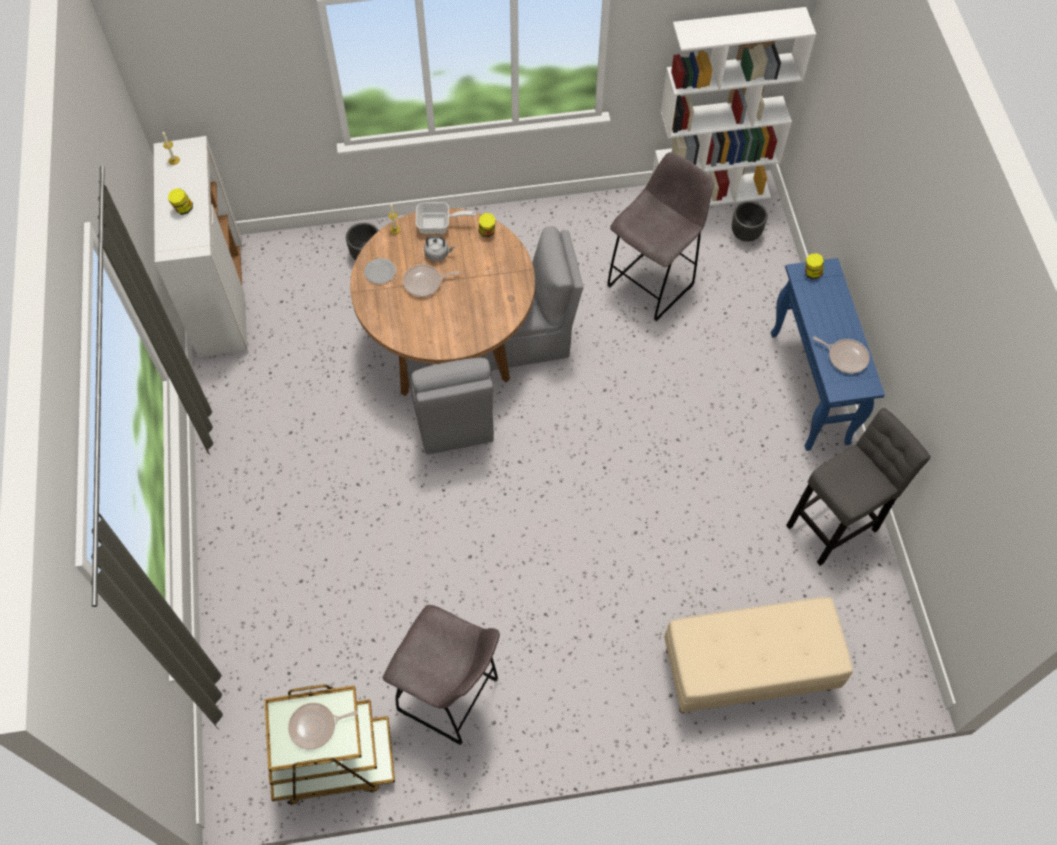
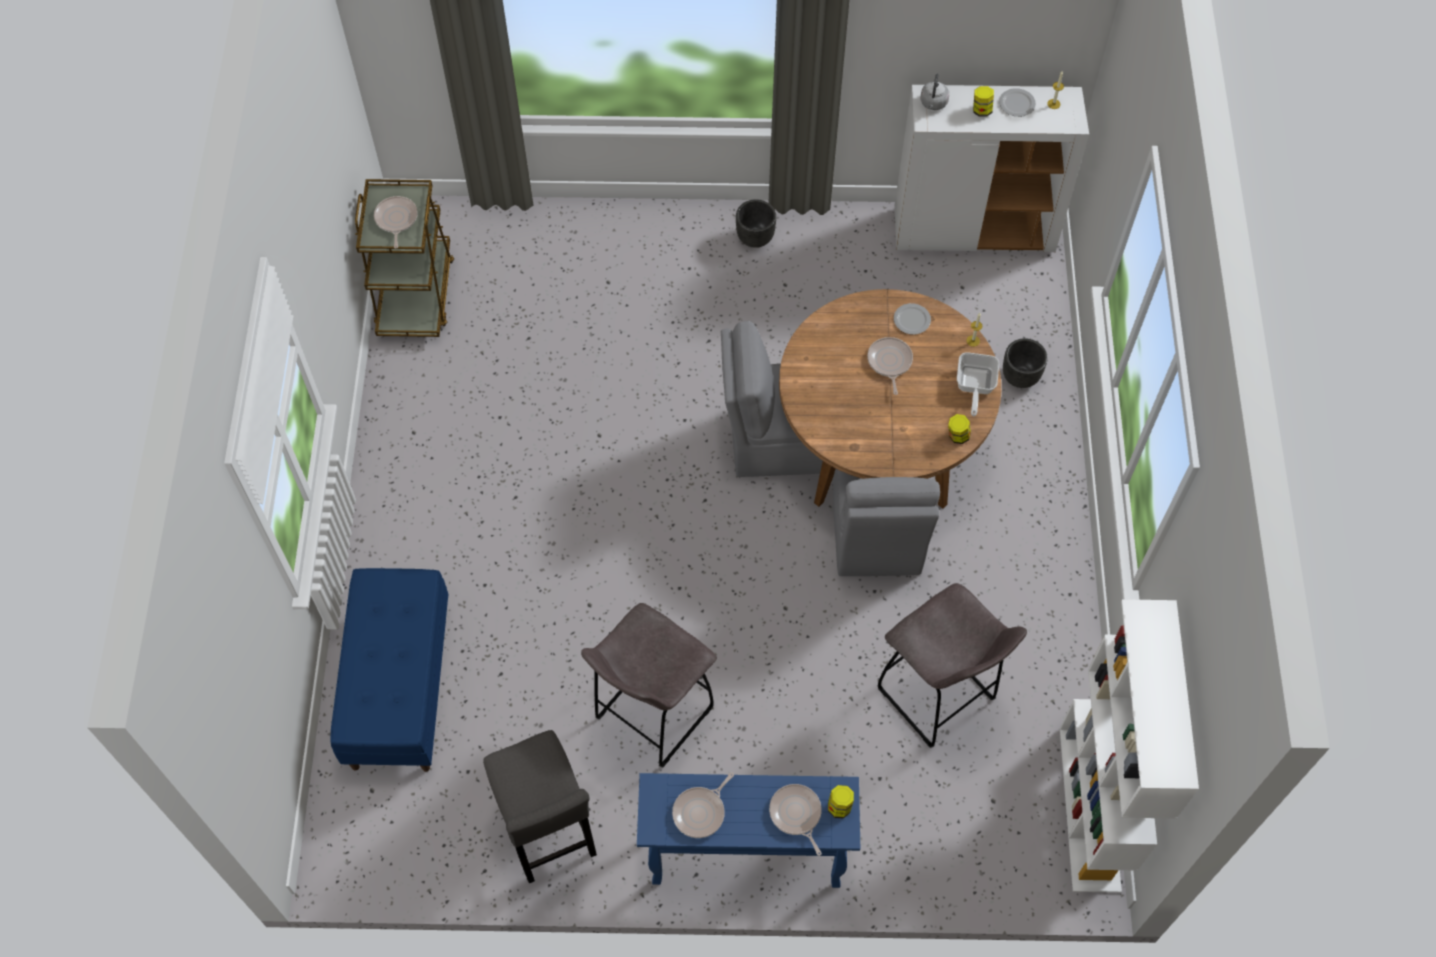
camera: 100 degrees right, 0 degrees up
(175, 185) = (1016, 104): none -> plate
(438, 254) = (930, 381): grey kettle -> grey kettle (933, 103)
(451, 697) = (450, 398): grey stool -> grey stool (651, 715)
(745, 234) = (1009, 838): black planter -> black planter (755, 238)
(747, 670) = (399, 686): beige bench -> blue bench
(826, 298) = (796, 814): none -> frying pan

